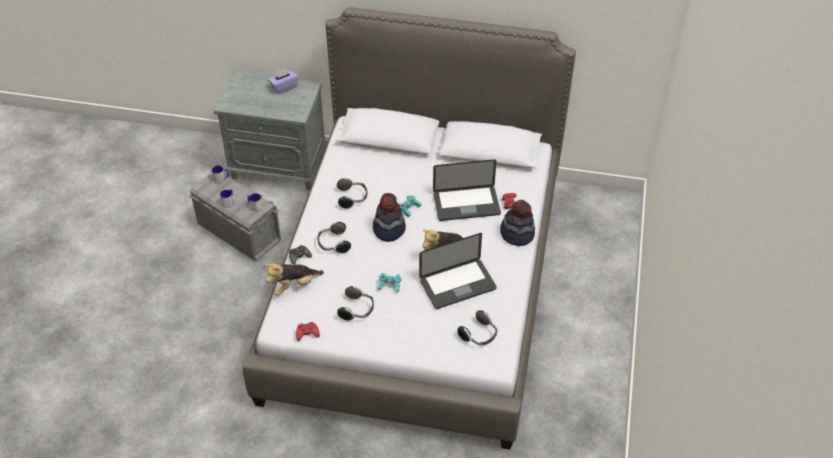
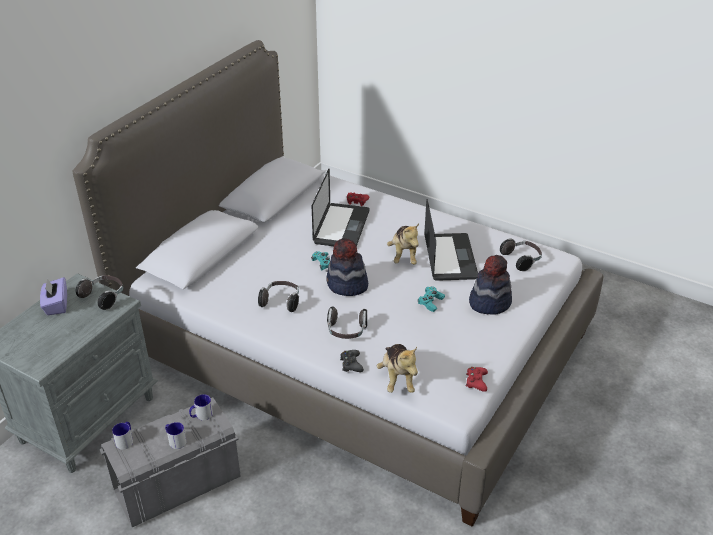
camera: 70 degrees left, 10 degrees down
(357, 310) = (458, 333): headphones -> headphones (104, 297)
(517, 233) = (399, 207): hat -> hat (489, 302)

